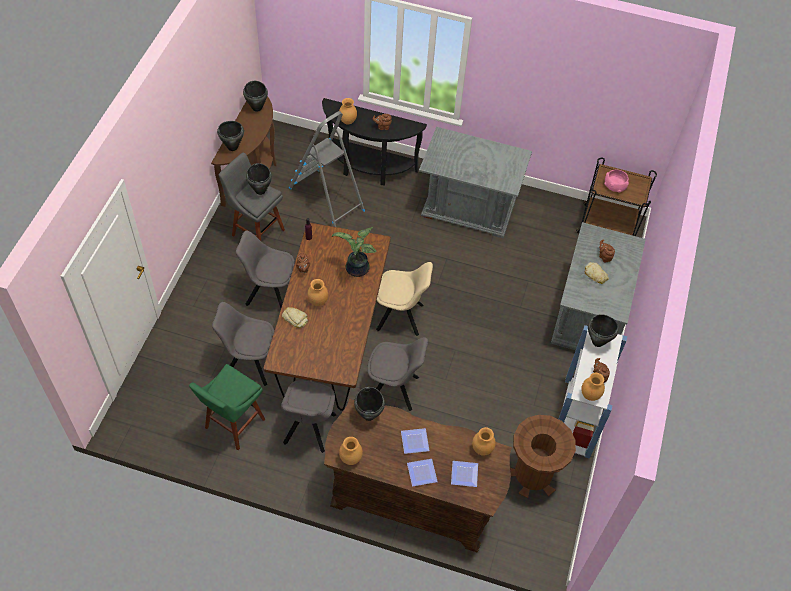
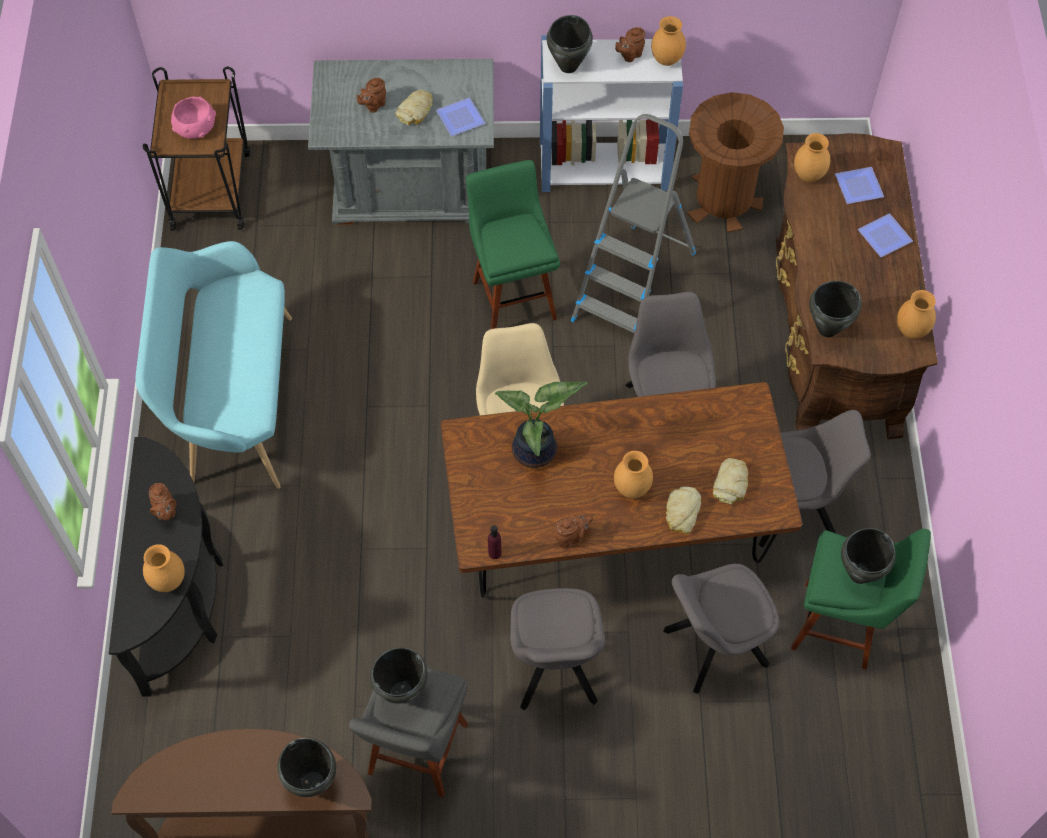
camera: 105 degrees left, 5 degrees up
(250, 363) = (714, 647): grey chair -> grey chair turned 75 degrees clockwise
(257, 108) = (177, 779): black cooking pot -> black cooking pot (858, 574)
(301, 345) = (731, 484): none -> bread
(326, 198) = (289, 653): grey step ladder -> grey step ladder (633, 286)
(414, 442) = (841, 259): plate -> plate (462, 119)
(469, 207) = (233, 401): grey cabinet -> turquoise bench
(495, 341) = (513, 296): none -> green stool

